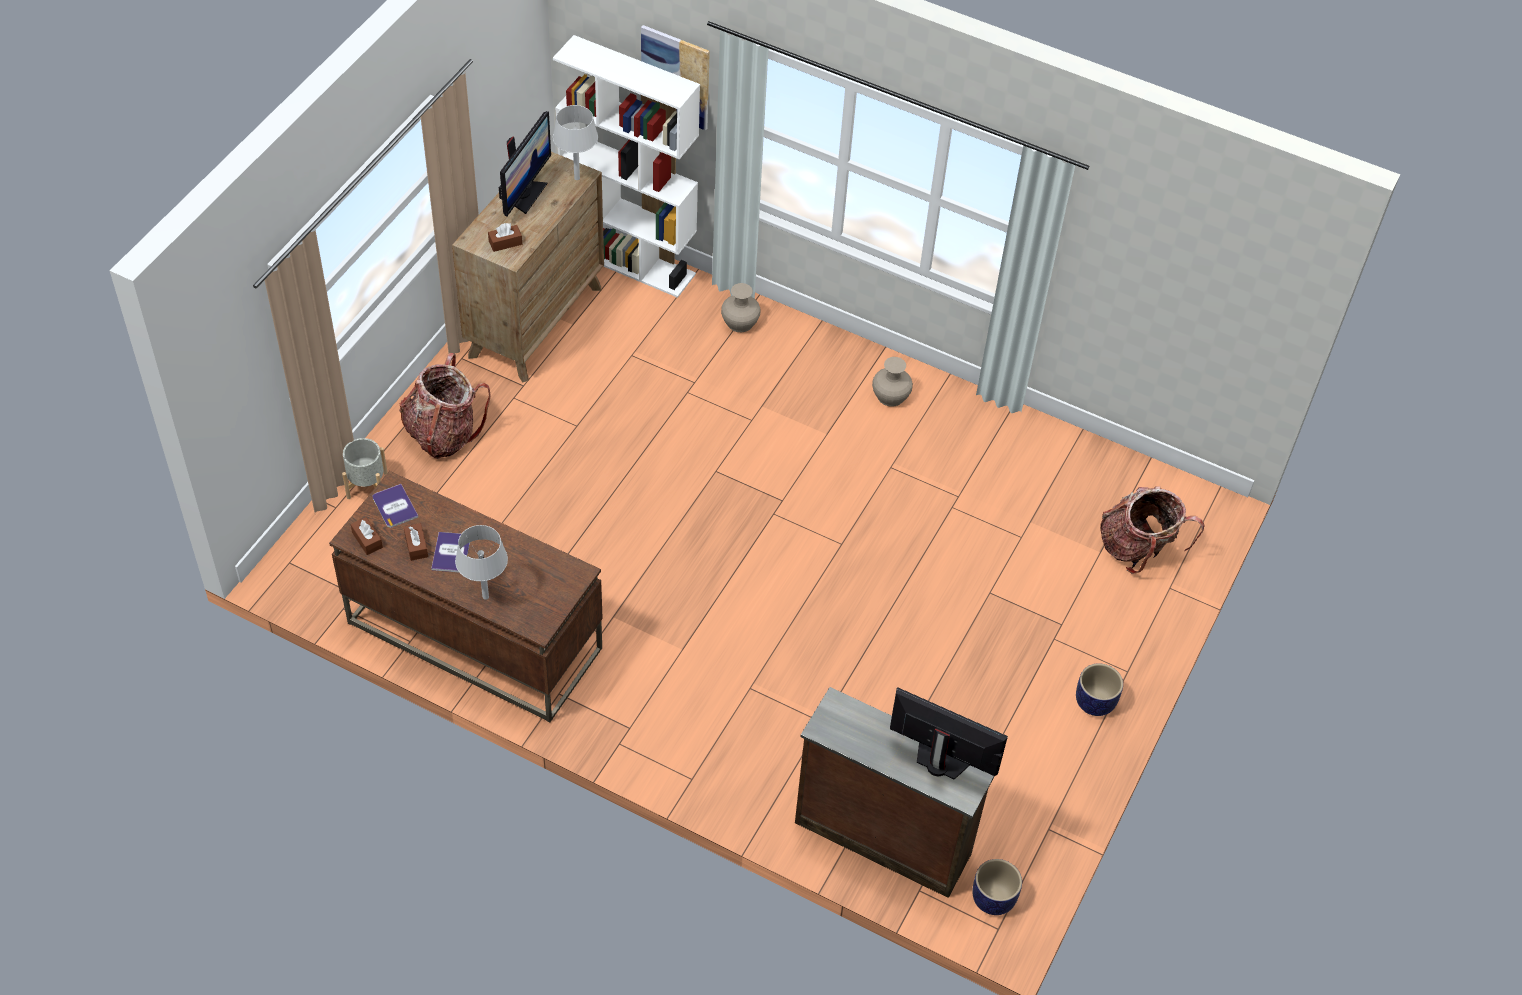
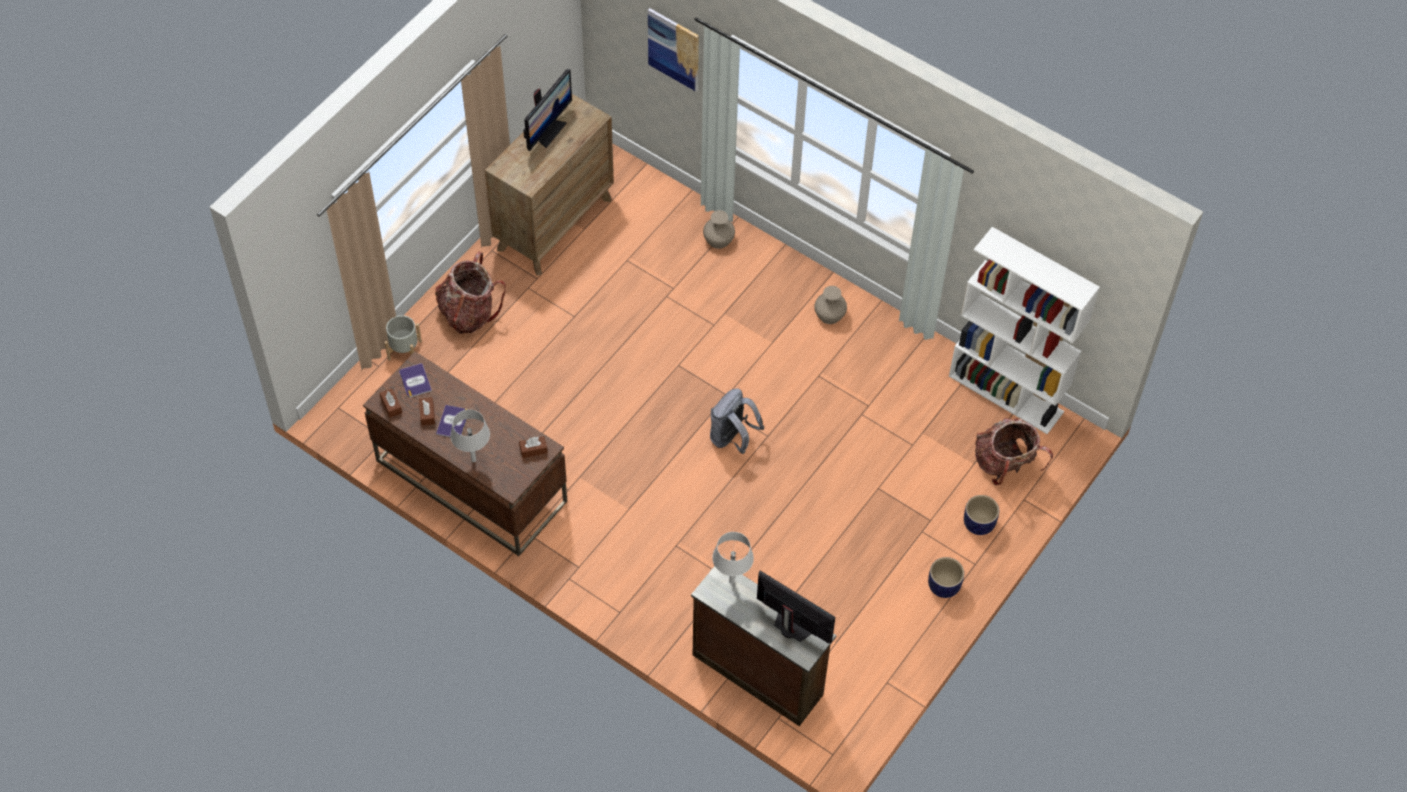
camera: 10 degrees right, 5 degrees up
(505, 243) = (526, 172): brown tissue box -> brown tissue box (533, 450)
(577, 178) = (591, 120): grey table lamp -> grey table lamp (732, 581)
(629, 261) = (637, 178): white bookcase -> white bookcase (1007, 394)
(798, 551) = (732, 438): none -> grey backpack
(993, 899) = (833, 731): planter -> planter (979, 524)

